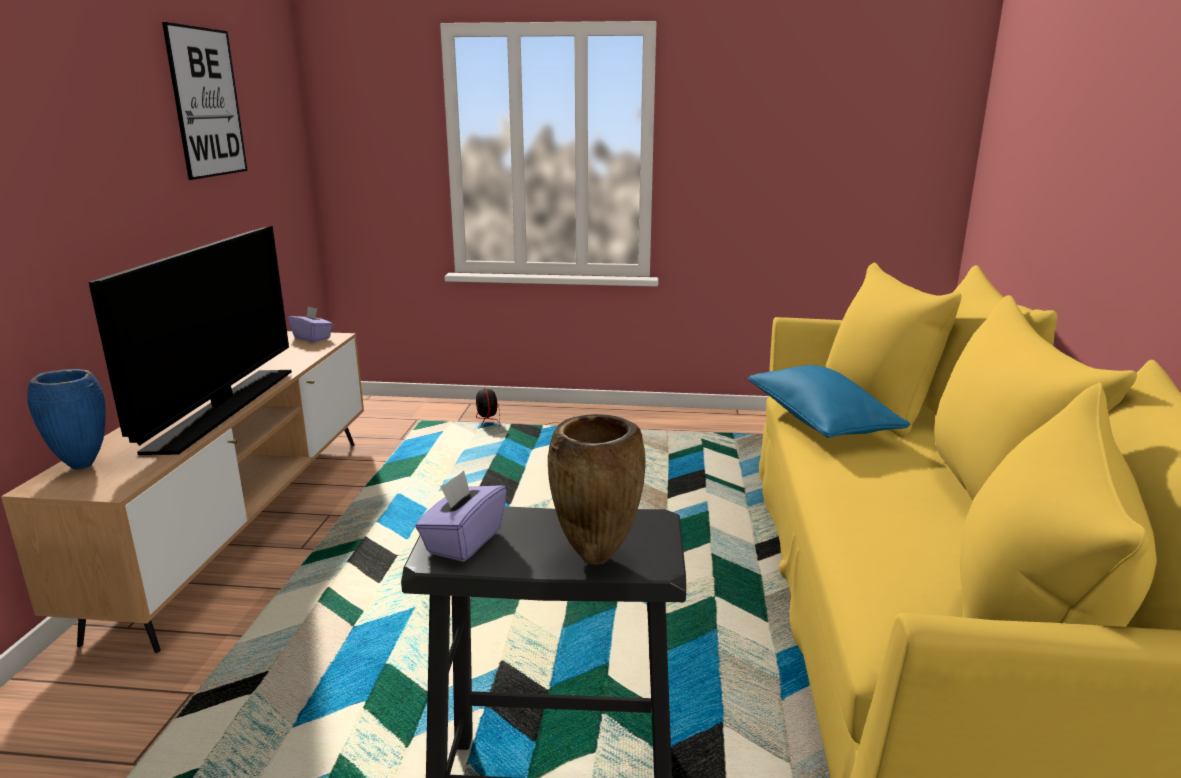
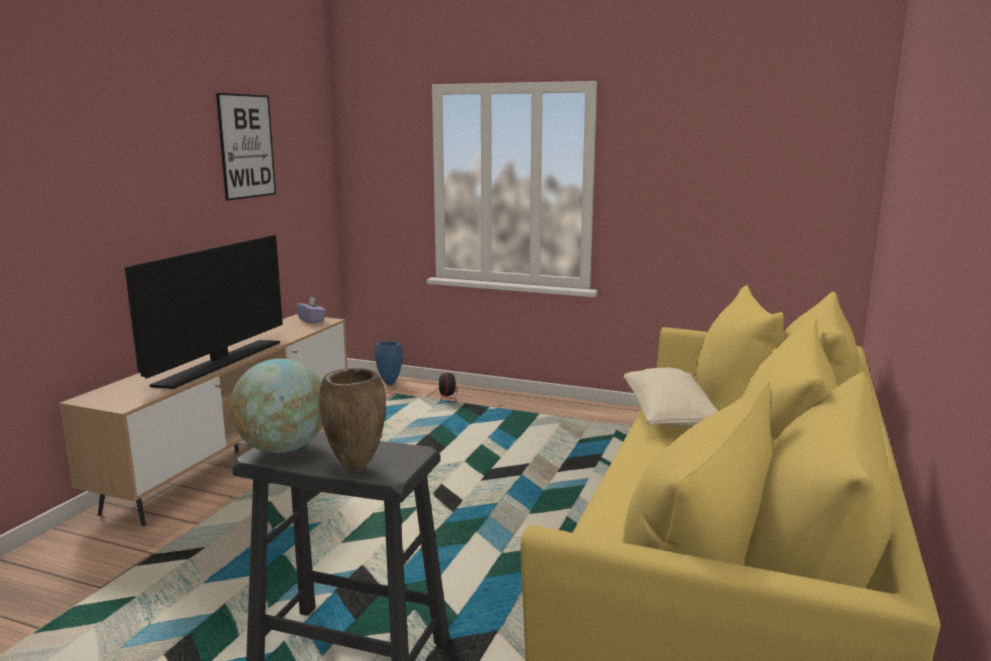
camera: 15 degrees right, 5 degrees down
(84, 466) = (114, 390): blue vase -> blue vase (390, 383)
(463, 541) = (283, 449): purple tissue box -> globe
(820, 422) = (669, 416): blue pillow -> beige pillow

